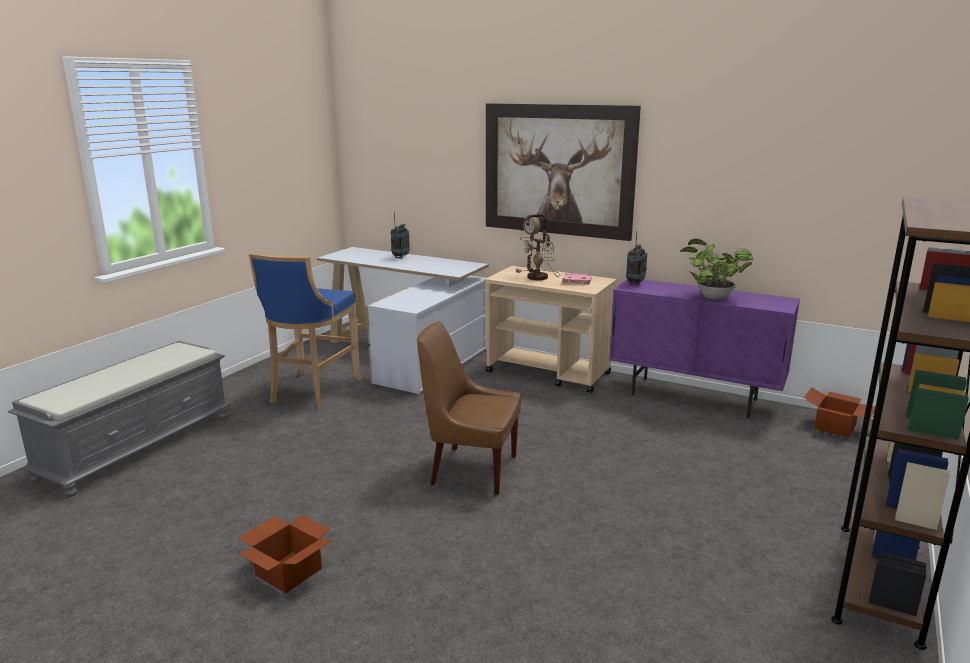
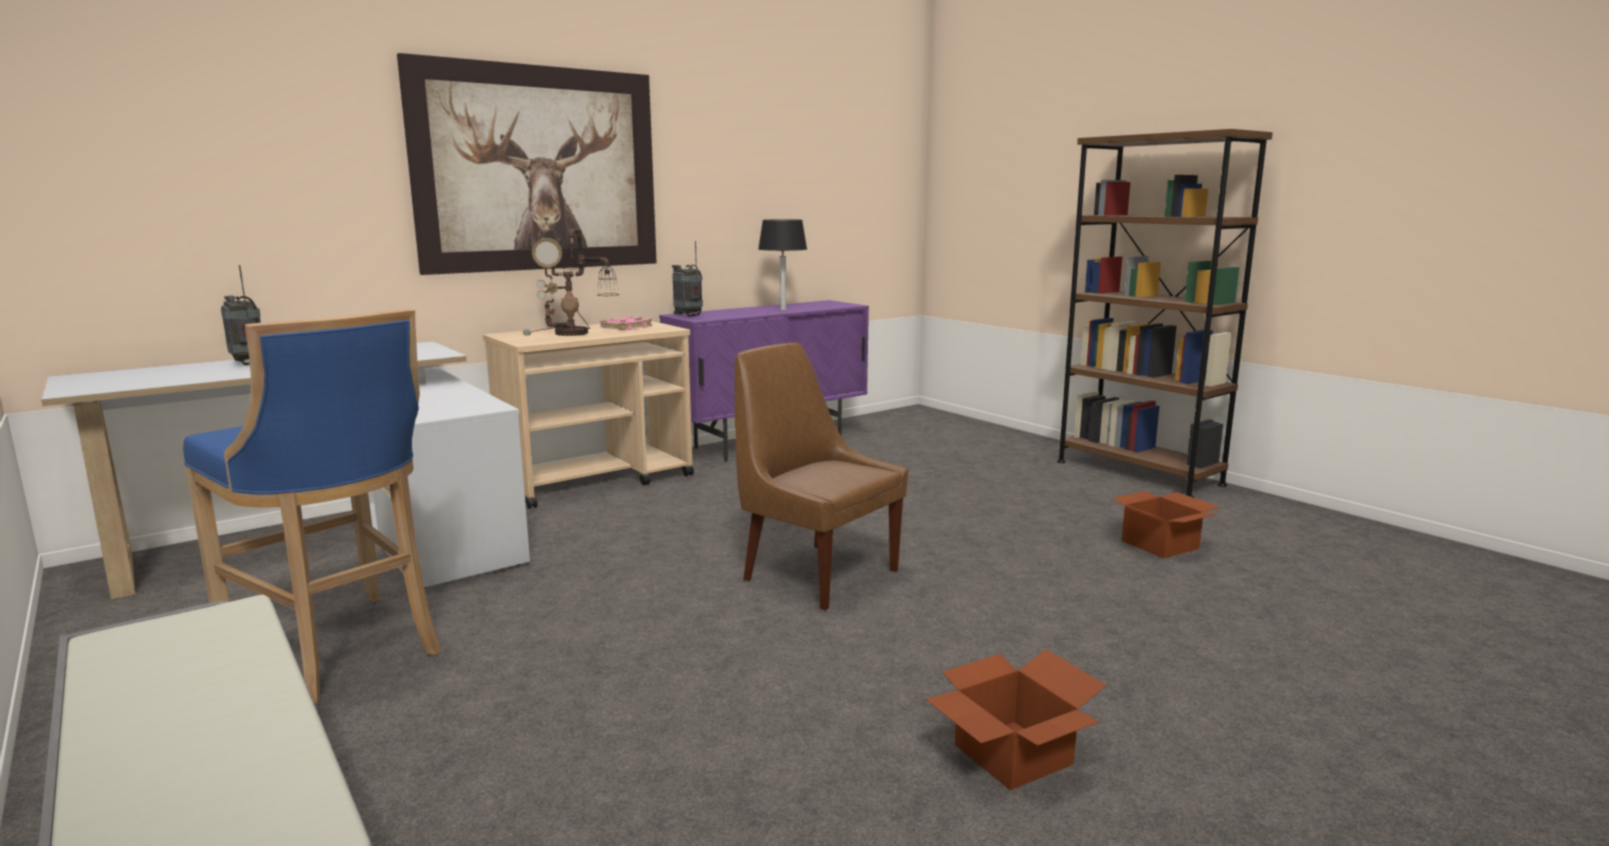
camera: 65 degrees left, 5 degrees down
(470, 469) = (816, 574): brown chair -> brown chair turned 90 degrees clockwise
(711, 297) = (783, 310): potted plant -> black table lamp
(836, 427) = (892, 421): cardboard box -> cardboard box (1162, 545)

